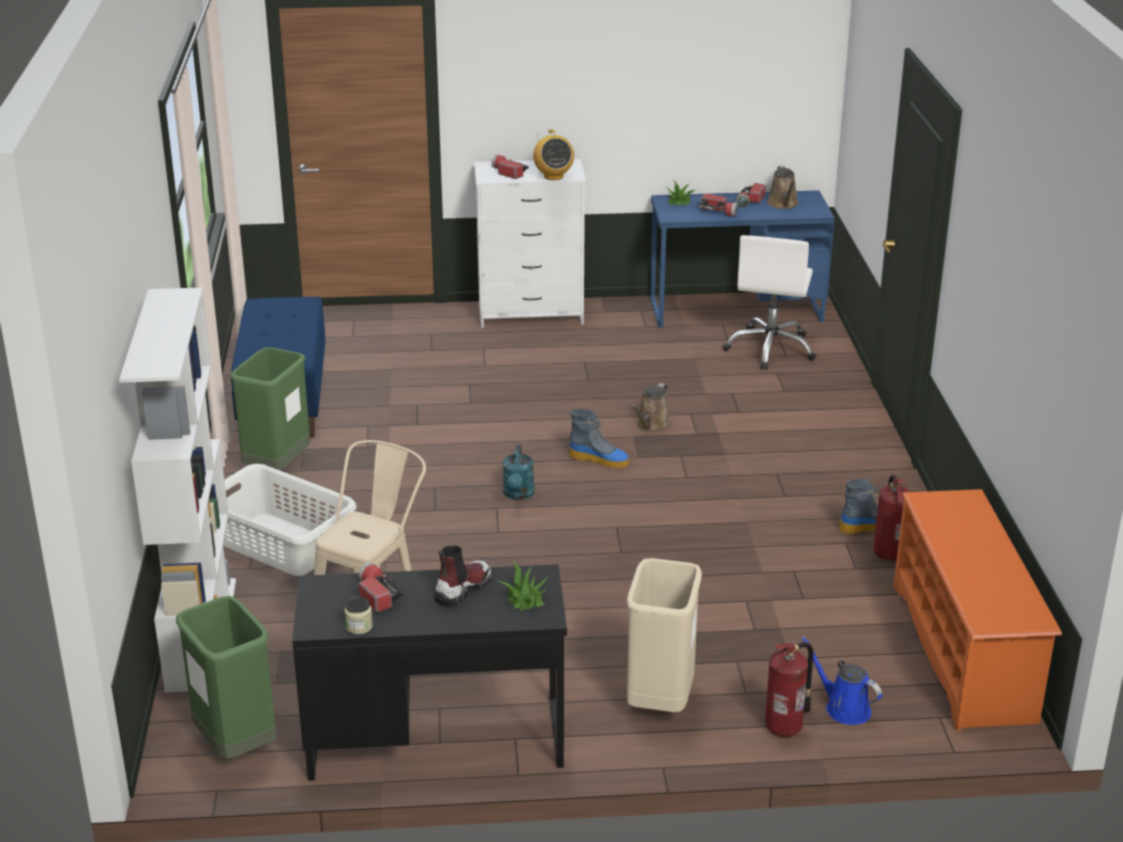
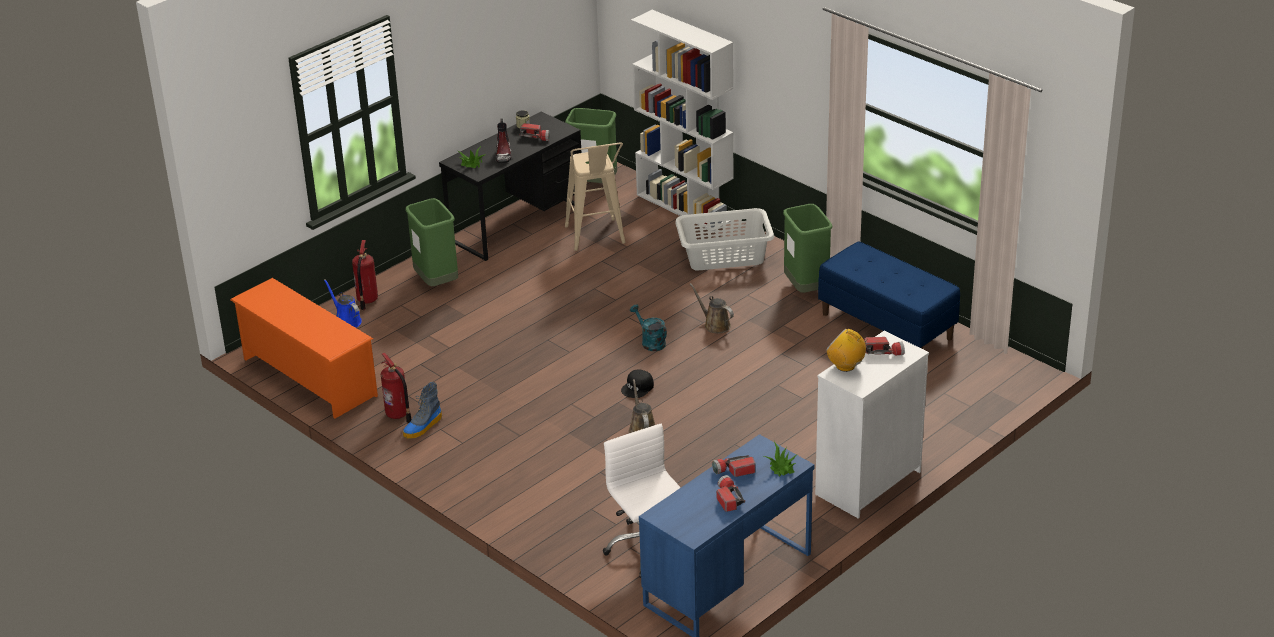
camera: 140 degrees right, 5 degrees up
(599, 460) = (638, 388): boot -> black cap
(660, 701) = (436, 282): beige trash can -> green trash can
(783, 204) = (697, 510): brown watering can -> brown watering can (715, 325)
(844, 708) = (346, 321): blue watering can -> blue watering can turned 135 degrees counterclockwise

